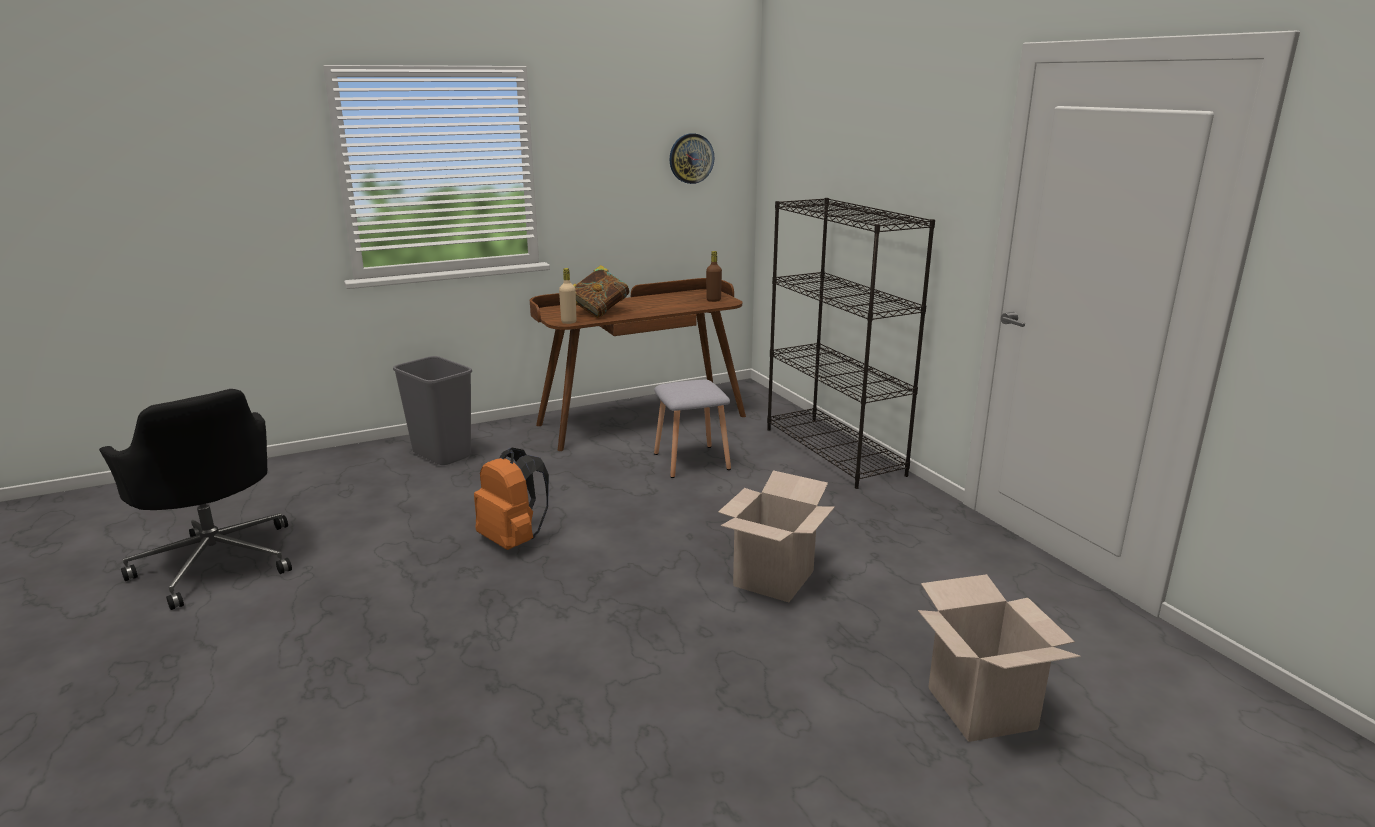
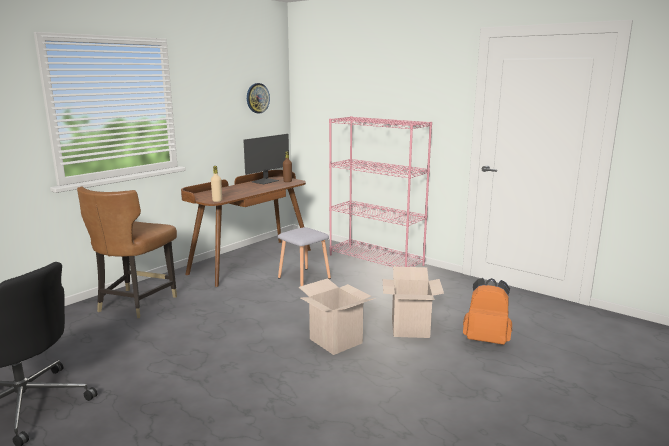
camera: 25 degrees left, 5 degrees down
(441, 455) = (136, 303): grey trash can -> brown chair
(513, 540) = (240, 342): orange backpack -> orange backpack (486, 340)
(600, 312) = (229, 194): book -> none
(681, 296) = (266, 181): none -> monitor
(834, 451) = (376, 260): black bookcase -> pink bookcase
(981, 708) = (563, 363): cardboard box -> cardboard box (336, 341)

